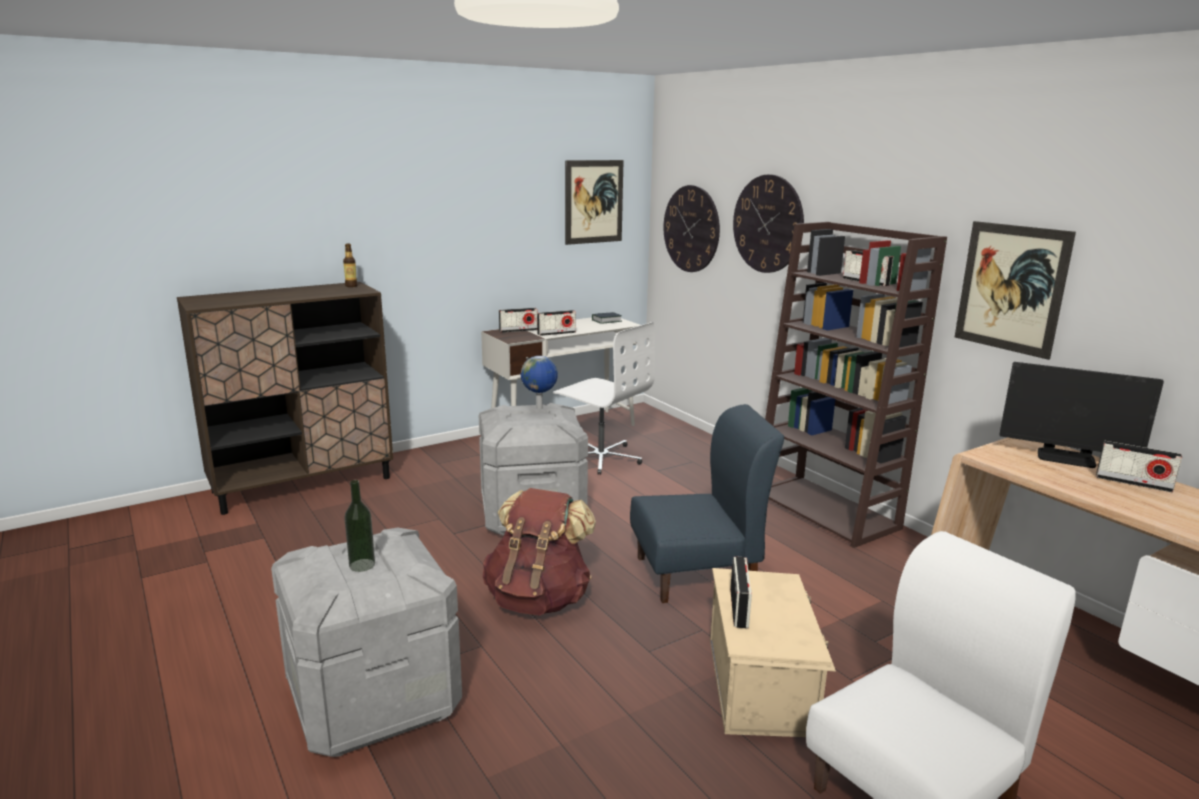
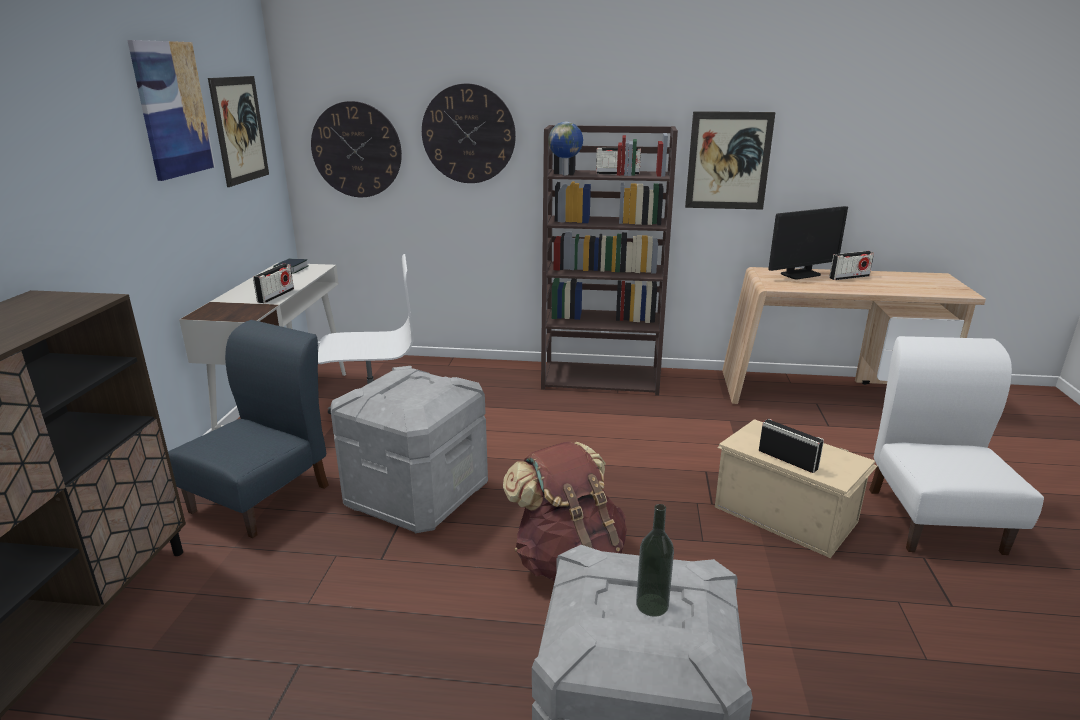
camera: 50 degrees left, 5 degrees up
(351, 286) = (45, 298): bottle -> none
(518, 330) = (224, 305): radio -> none
(519, 181) = (172, 109): none -> picture
(540, 408) = (399, 377): globe -> globe (566, 174)
(697, 575) = (622, 467): blue chair -> blue chair (262, 498)

